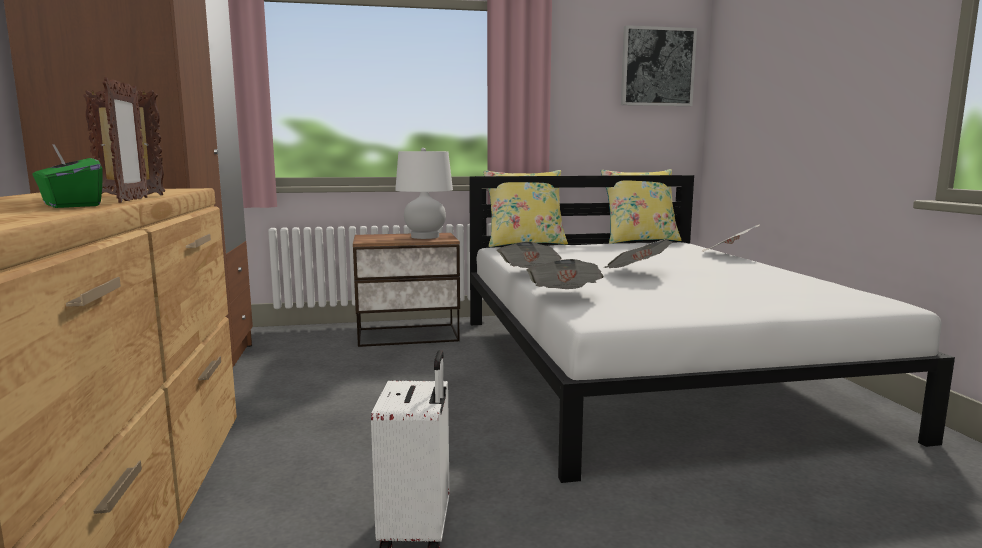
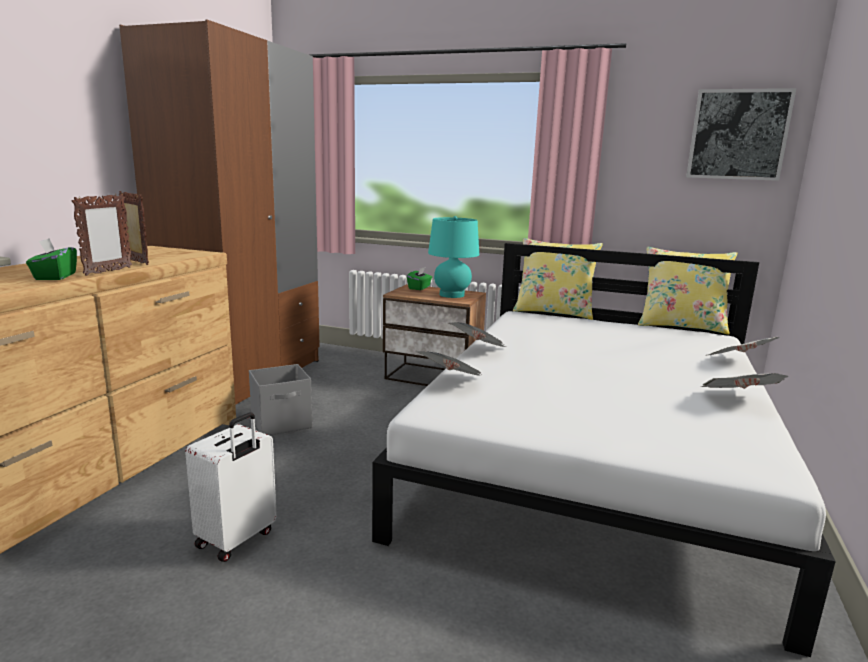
camera: 30 degrees right, 5 degrees up
(298, 411) = (282, 423): none -> grey storage box
(378, 235) = (419, 288): none -> green tissue box
(425, 237) = (452, 295): white table lamp -> turquoise table lamp
(636, 272) = (577, 368): newspaper -> newspaper (738, 400)

